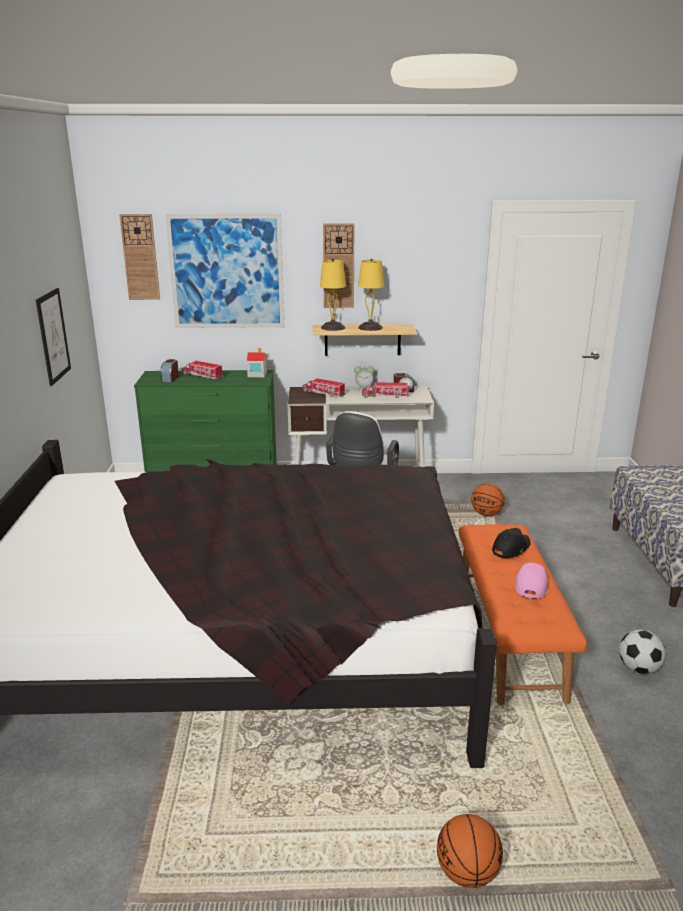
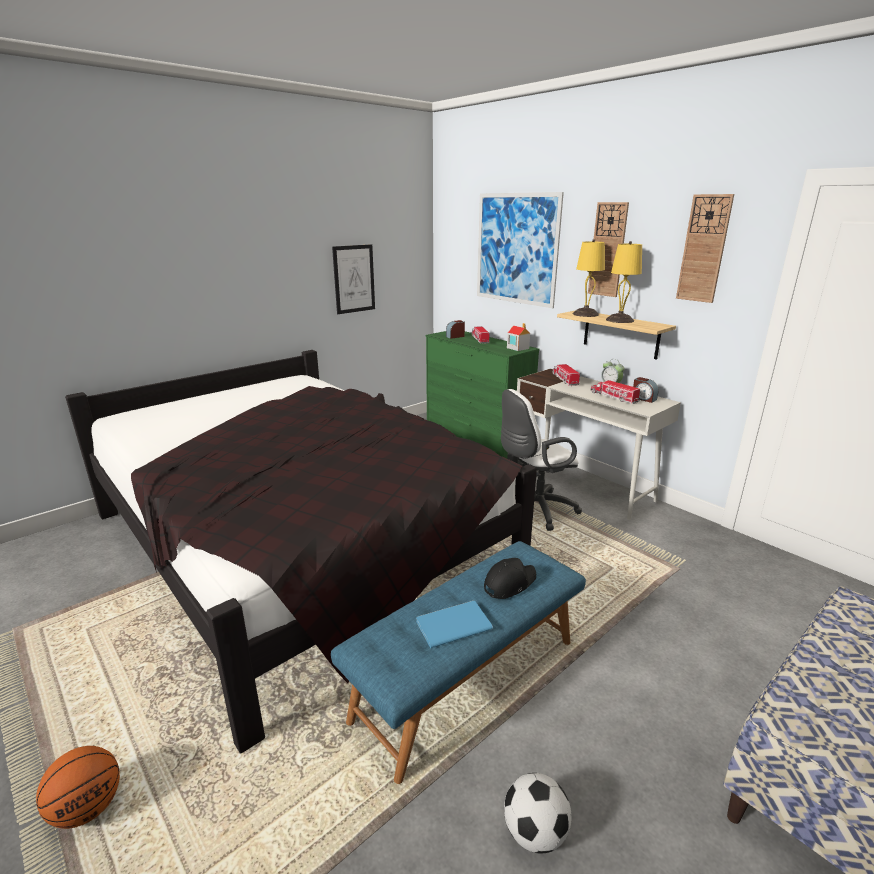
camera: 50 degrees right, 0 degrees up
(140, 257) = (462, 232): wall clock -> wall clock (704, 249)
(486, 514) = (663, 567): basketball -> none
(507, 636) = (466, 678): orange bench -> blue bench
(510, 548) = (509, 583): black cap -> black cap turned 45 degrees counterclockwise
(531, 585) = (451, 624): pink cap -> blue book

